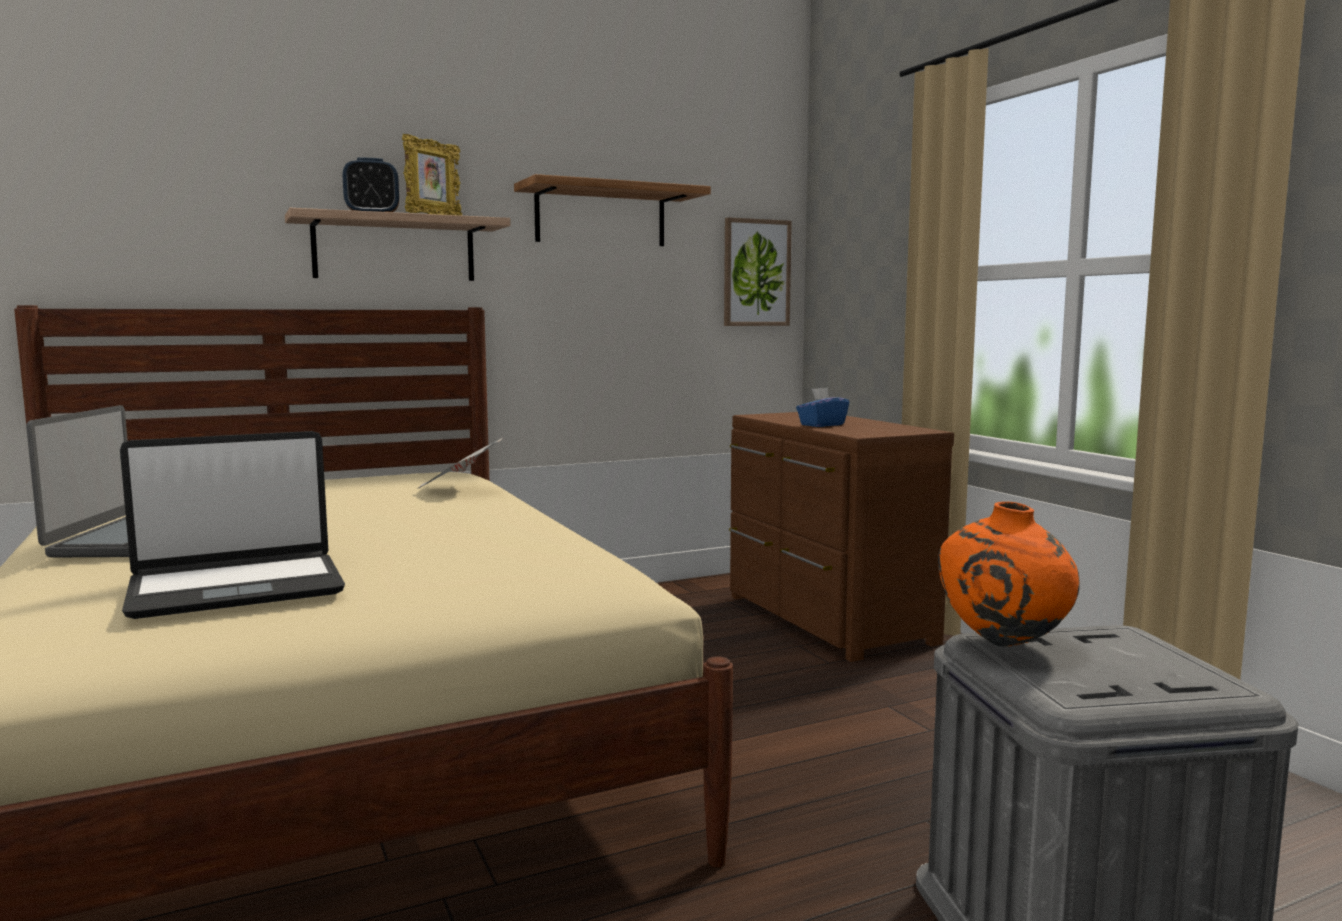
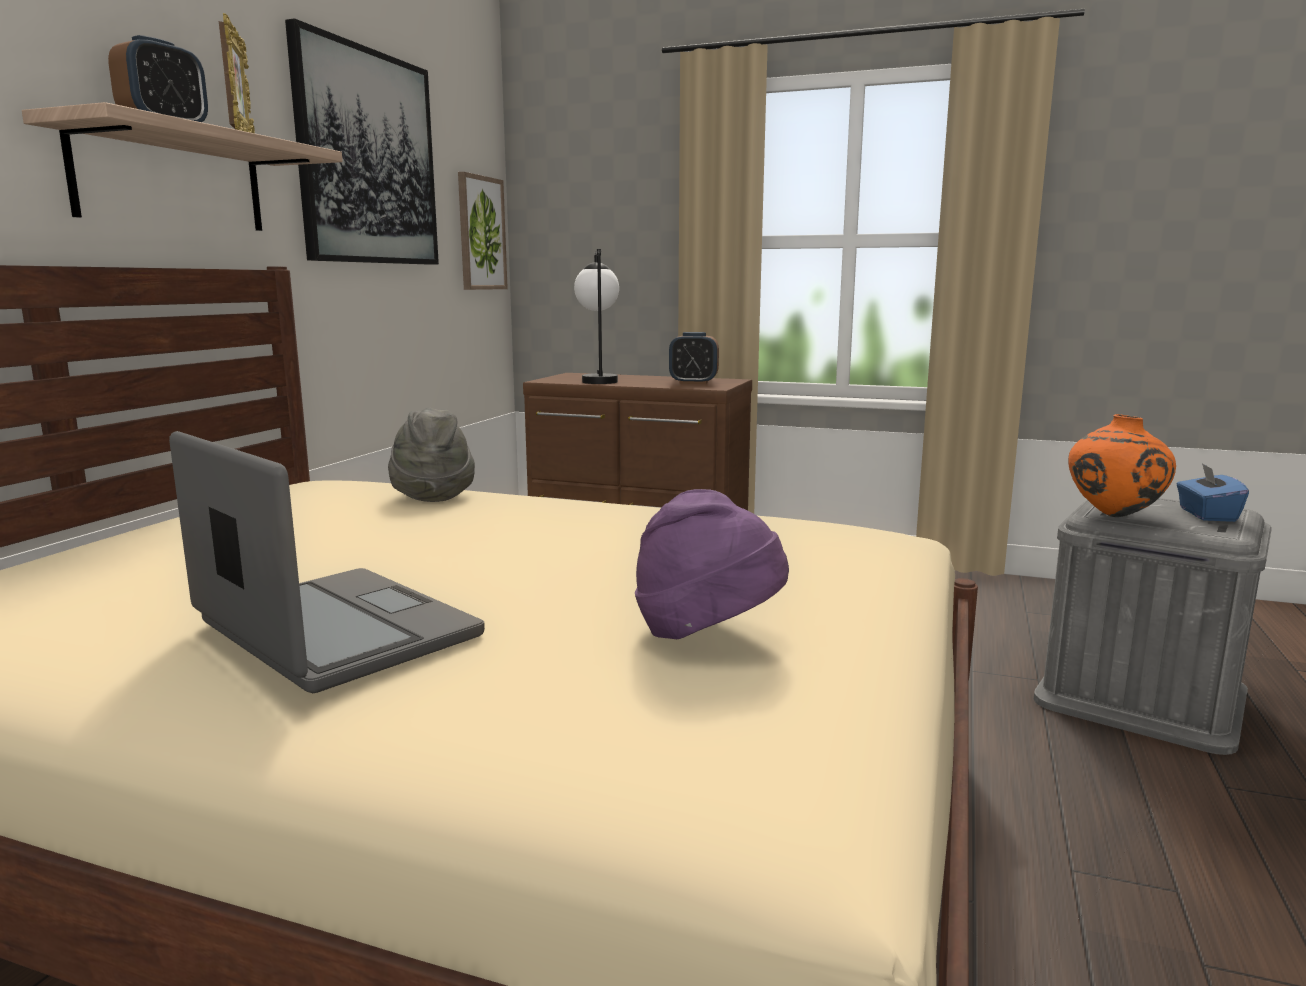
camera: 45 degrees left, 5 degrees up
(236, 587) = (707, 633): laptop -> purple hat
(458, 489) = (433, 494): newspaper -> grey hat
(600, 216) = (367, 158): shelf -> picture
(799, 419) = (598, 380): none -> table lamp
(821, 425) = (643, 383): blue tissue box -> blue tissue box (1206, 515)
(869, 429) = (693, 383): none -> alarm clock

